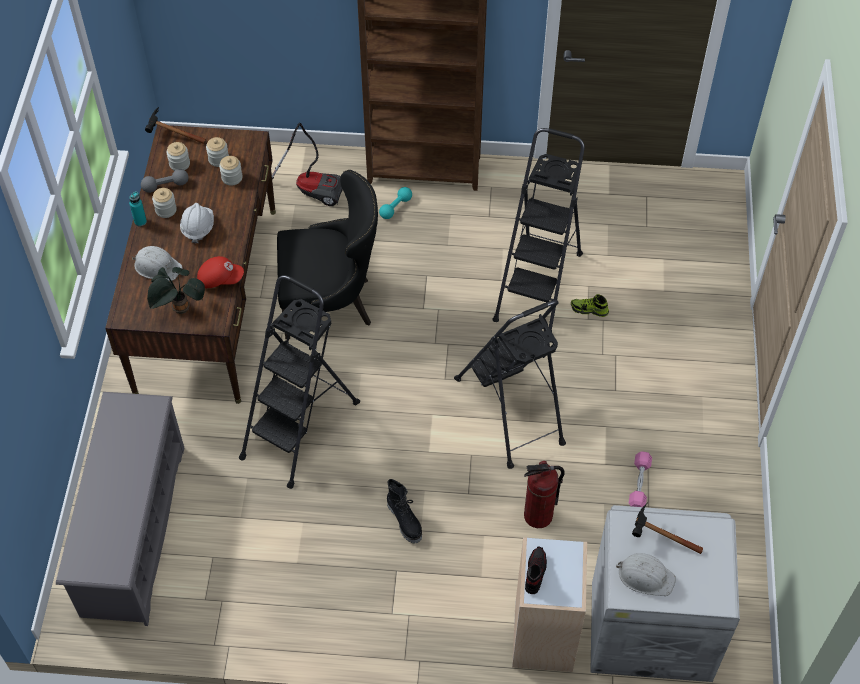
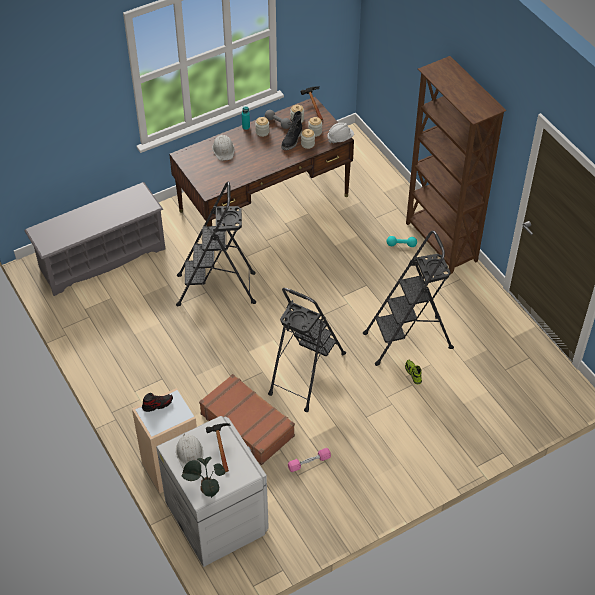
camera: 55 degrees right, 5 degrees down
(179, 309) = (204, 173): potted plant -> potted plant (205, 490)
(198, 228) = (262, 150): white hard hat -> white hard hat (340, 138)
(220, 278) = (238, 177): red cap -> none
(309, 188) = (377, 201): vacuum cleaner -> none
(331, 304) = (308, 255): black chair -> none
(405, 520) = (196, 365): black boot -> black boot (292, 141)
(538, 515) = (247, 424): fire extinguisher -> brown suitcase

